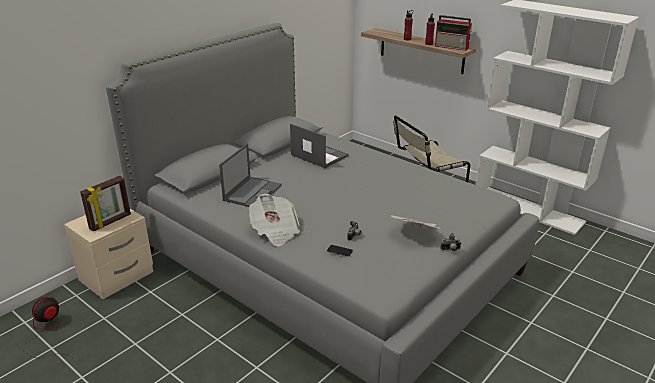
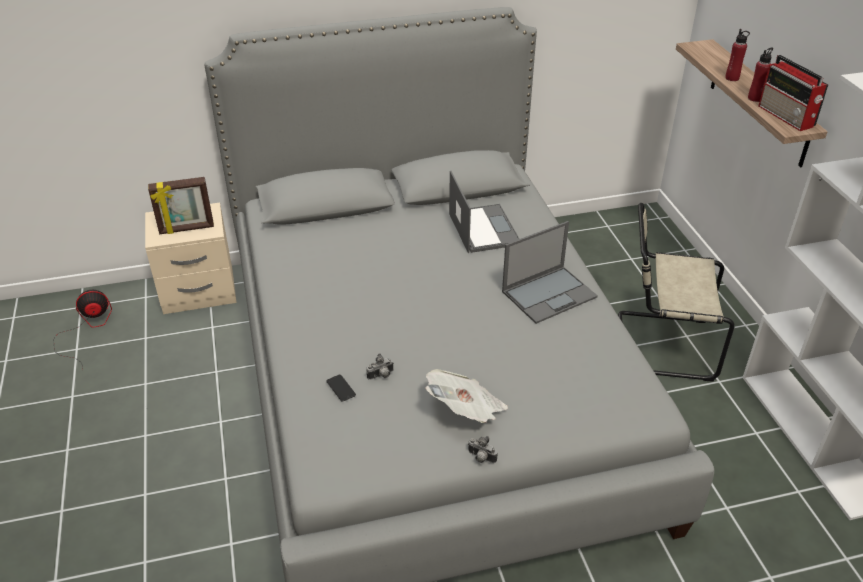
camera: 35 degrees right, 10 degrees up
(253, 192) = (343, 254): laptop -> laptop (549, 294)
(275, 231) = (305, 323): newspaper -> none

